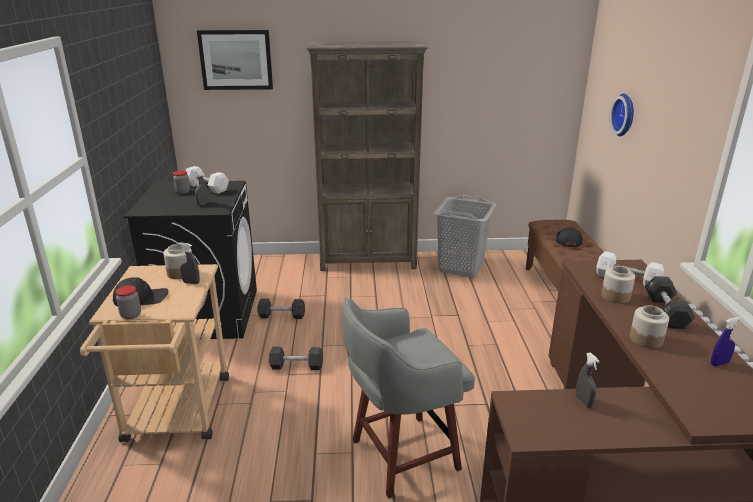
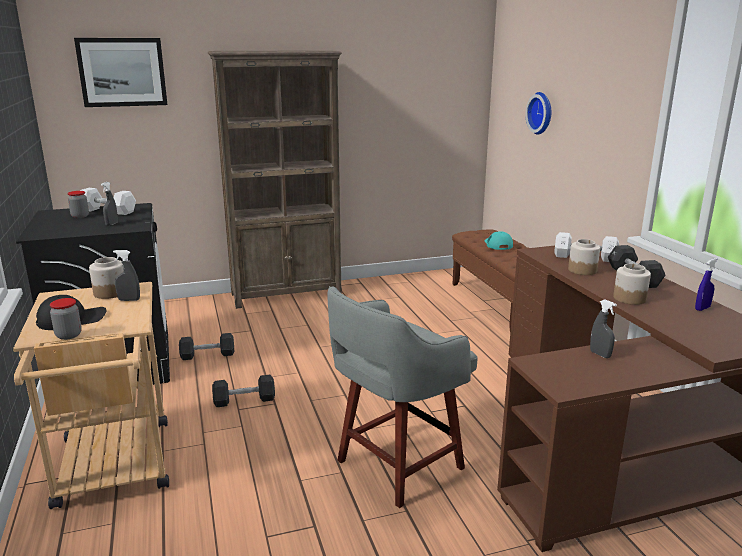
camera: 15 degrees left, 5 degrees down
(460, 267) = (387, 290): grey laundry basket -> none
(567, 240) = (498, 244): black cap -> turquoise cap

